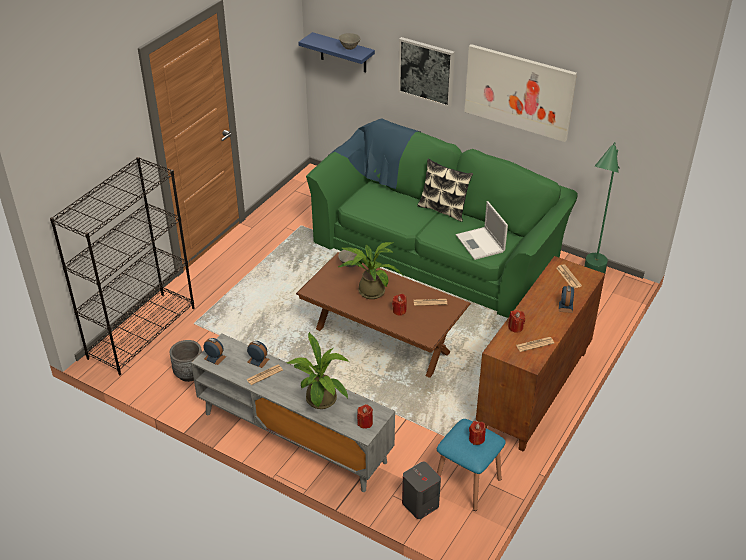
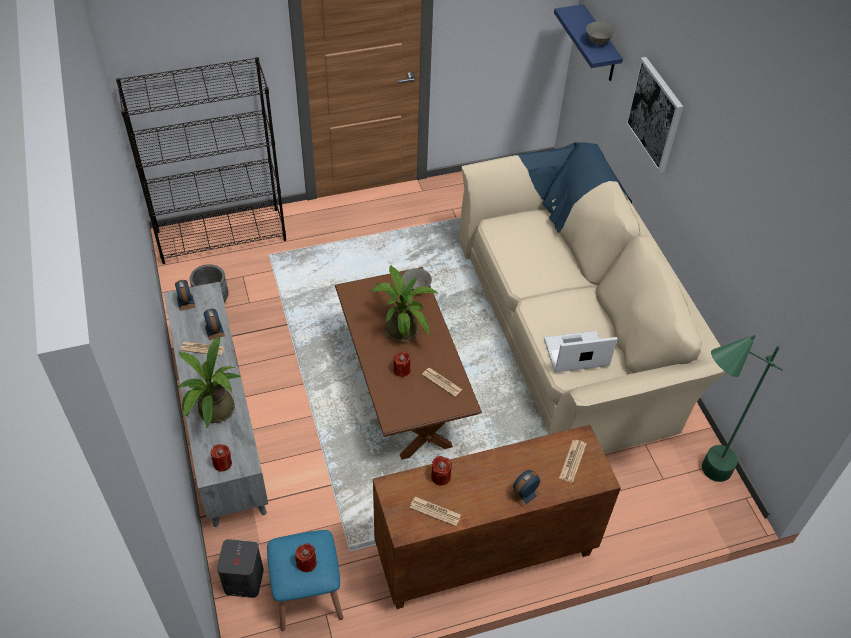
camera: 40 degrees right, 10 degrees up
(437, 249) = (570, 327): green sofa -> beige sofa
(443, 209) = (585, 288): pillow -> none
(480, 244) = (574, 353): laptop -> laptop turned 60 degrees clockwise
(519, 92) = (723, 199): picture -> none

